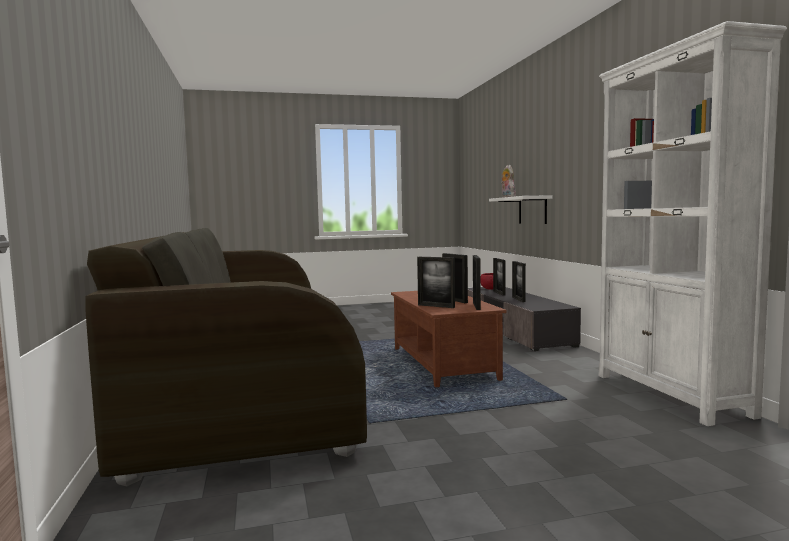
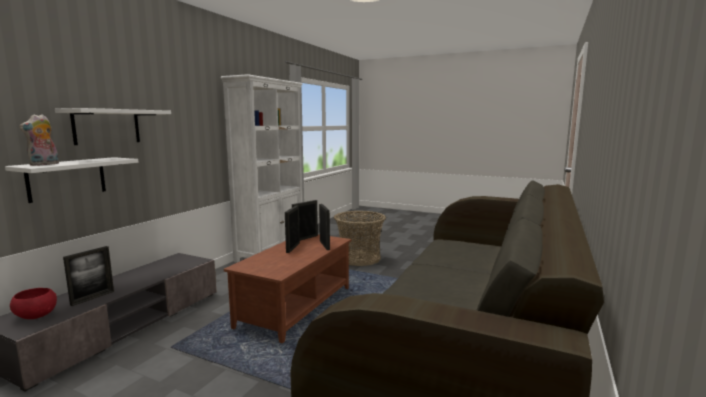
camera: 140 degrees left, 5 degrees up
(518, 299) = (146, 277): picture frame -> none
(535, 432) = (359, 258): none -> basket
(551, 168) = (107, 126): none -> white shelf

